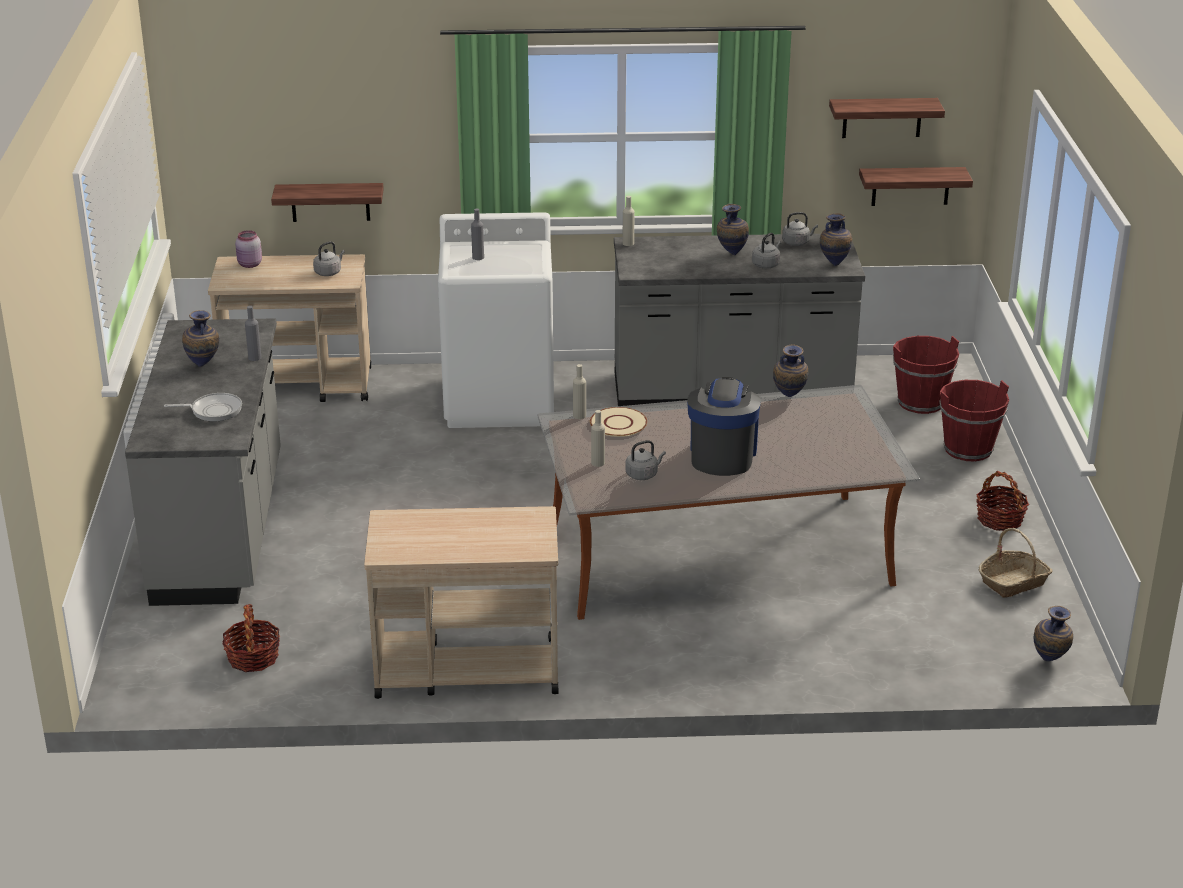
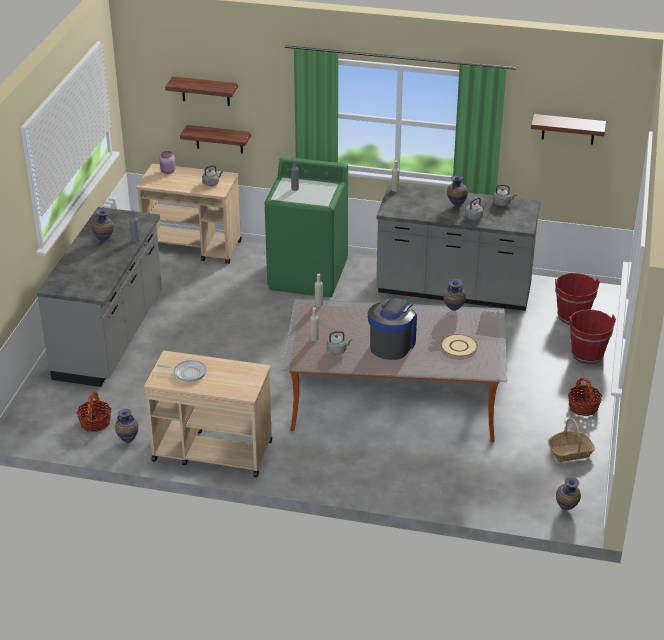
camera: 15 degrees right, 5 degrees up
(213, 410) = (96, 272): frying pan -> frying pan (188, 373)
(500, 401) = (308, 276): white washing machine -> green washing machine
(618, 423) = (339, 313): beige plate -> beige plate (459, 346)
(834, 263) = (518, 222): vase -> vase (128, 441)
(910, 186) = (586, 174): shelf -> shelf (205, 91)

